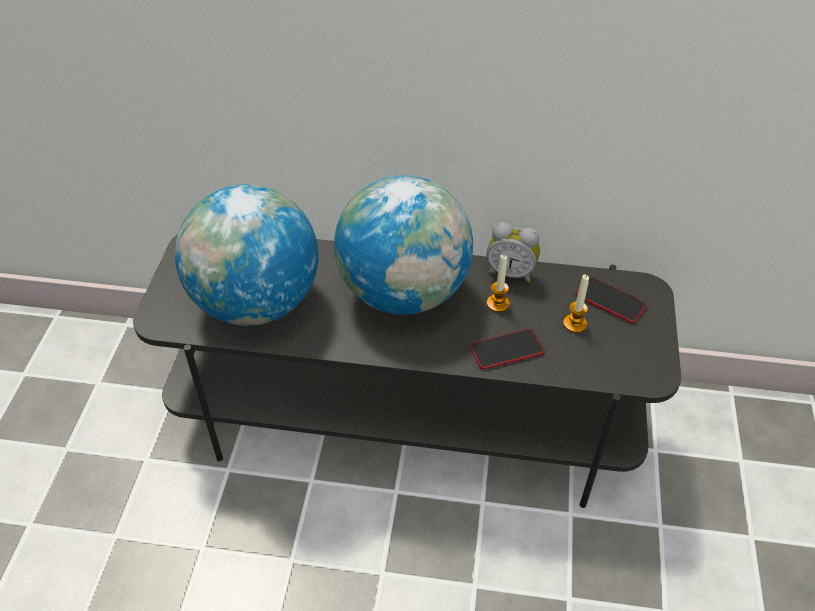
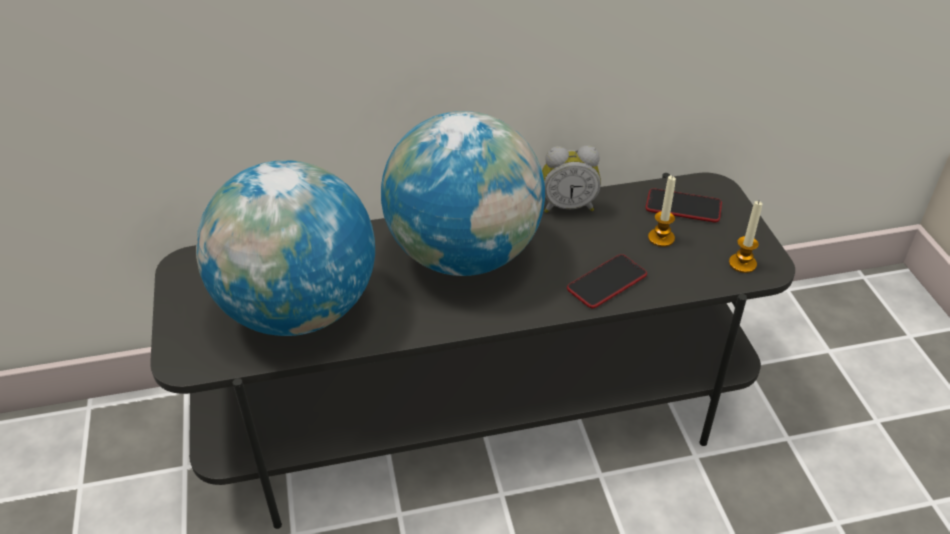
camera: 20 degrees left, 5 degrees down
(498, 304) = (571, 239): candle -> candle (742, 263)

